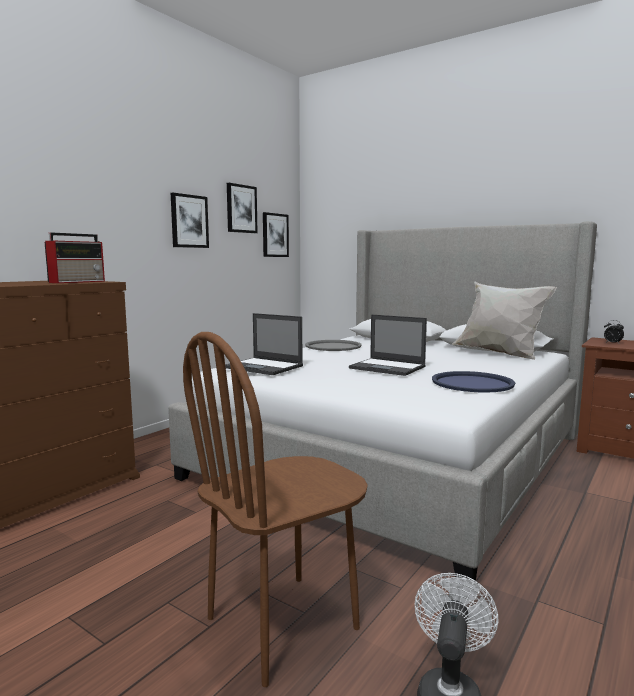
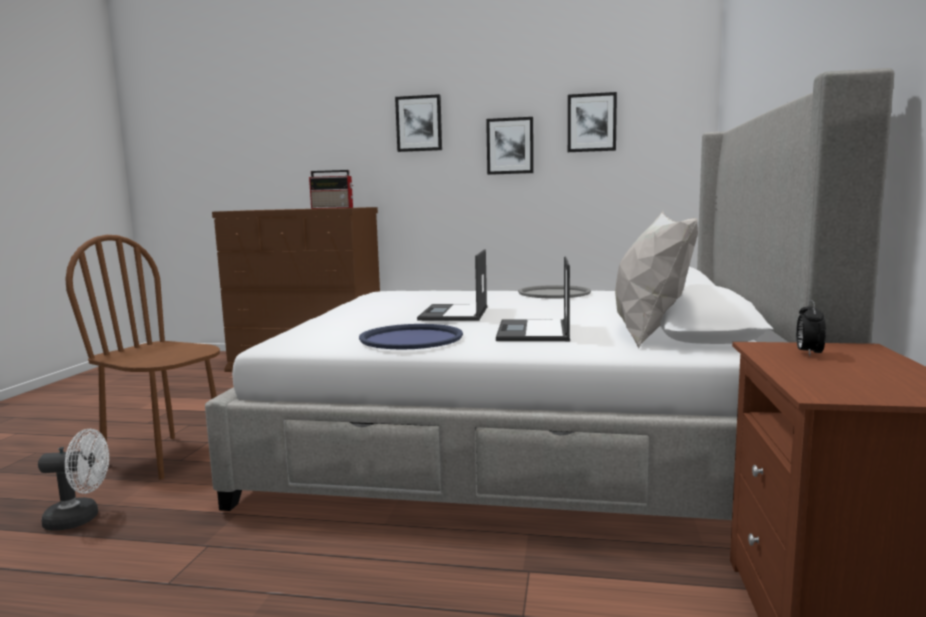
camera: 65 degrees right, 0 degrees up
(264, 367) = (396, 293): laptop -> laptop (534, 332)
(275, 235) = (655, 150): picture -> picture (419, 123)

